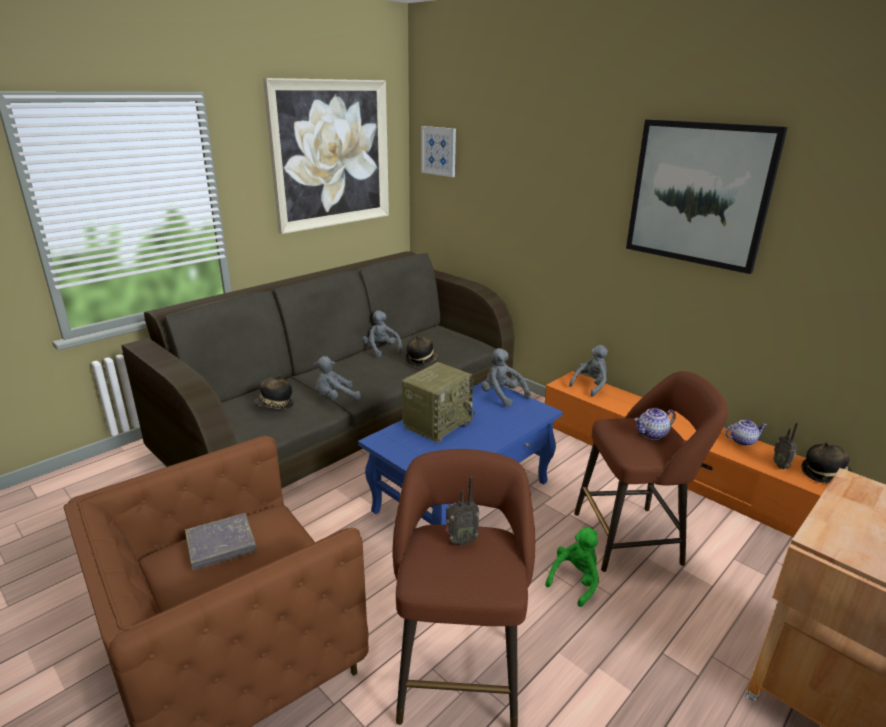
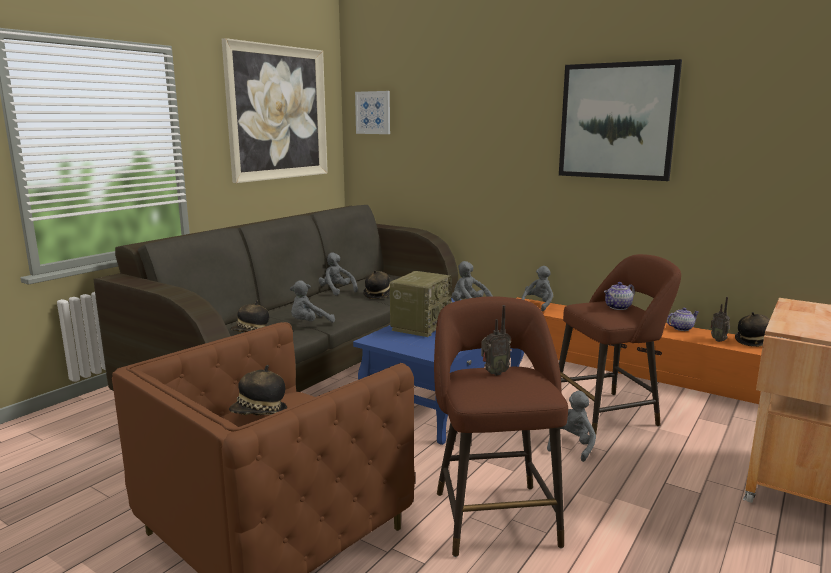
camera: 10 degrees left, 10 degrees down
(221, 544) = (259, 414): grey book -> hat
(575, 581) = (571, 445): green plush toy -> grey plush toy

